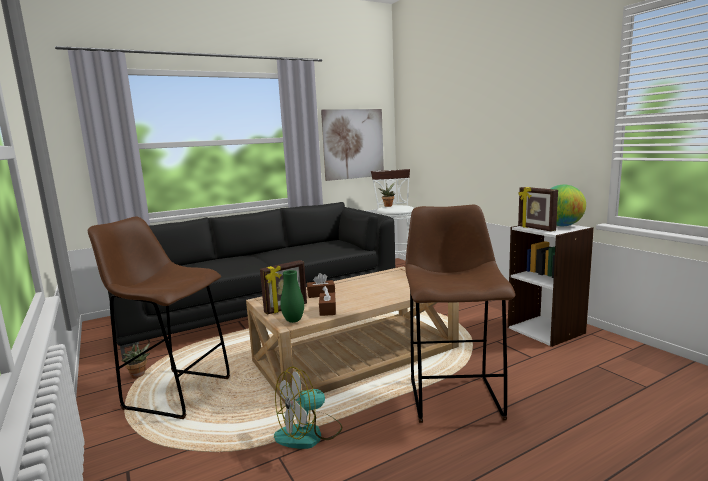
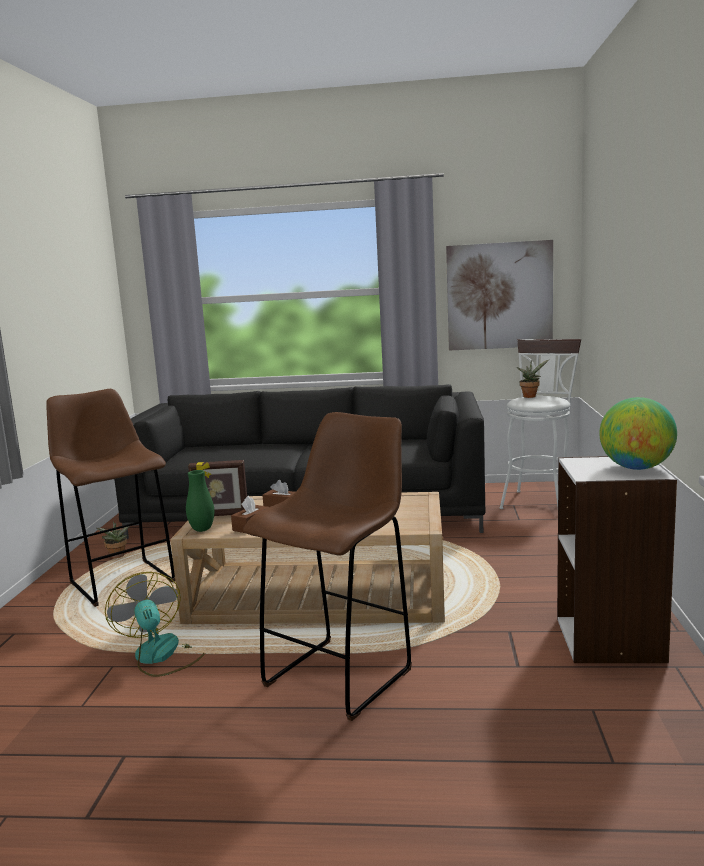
camera: 35 degrees right, 0 degrees up
(309, 433) = (161, 656): fan -> fan turned 60 degrees clockwise
(535, 228) = (581, 466): picture frame -> none

